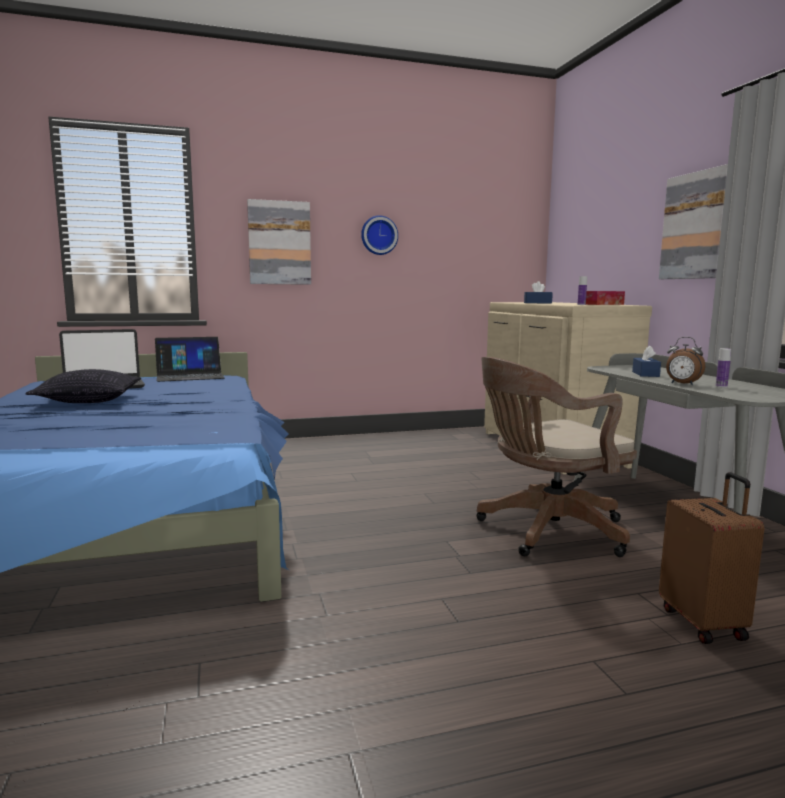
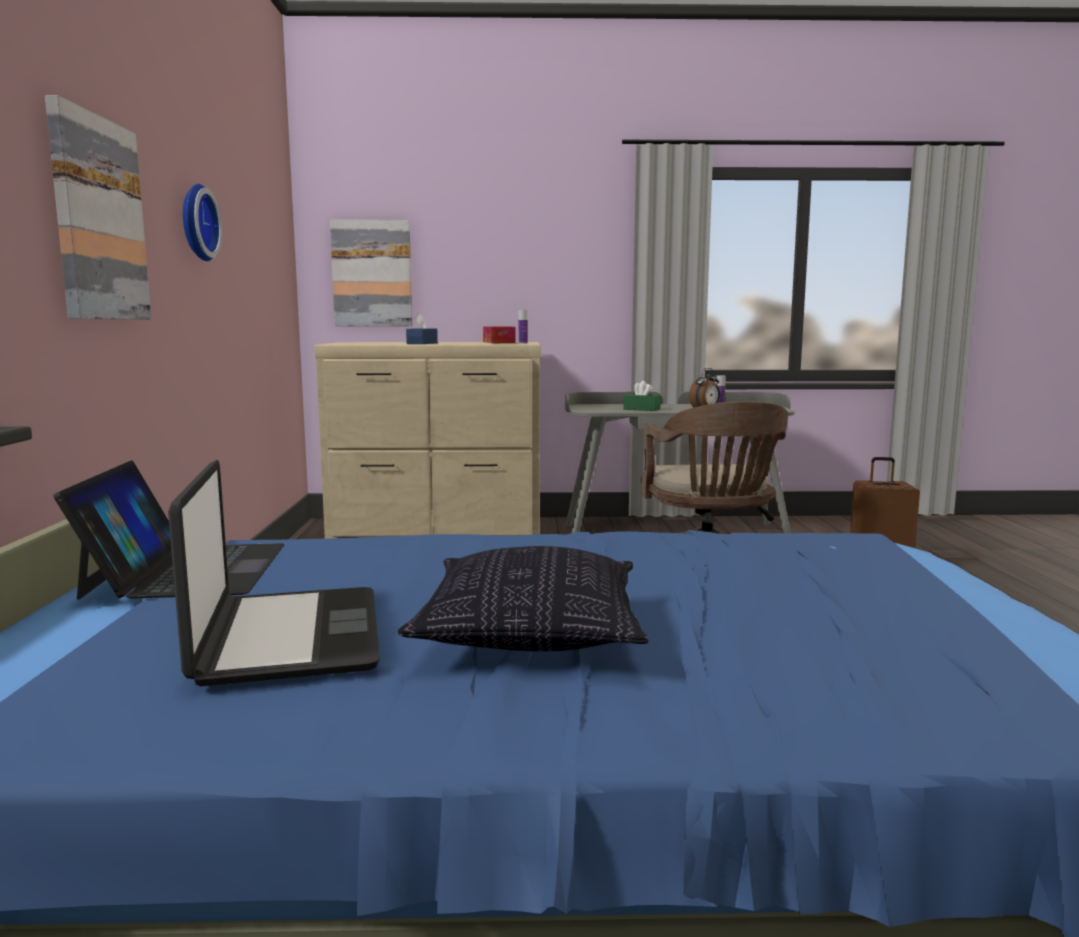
camera: 75 degrees left, 0 degrees up
(645, 374) = (641, 409): blue tissue box -> green tissue box
(695, 226) = (580, 261): picture -> picture (372, 274)

